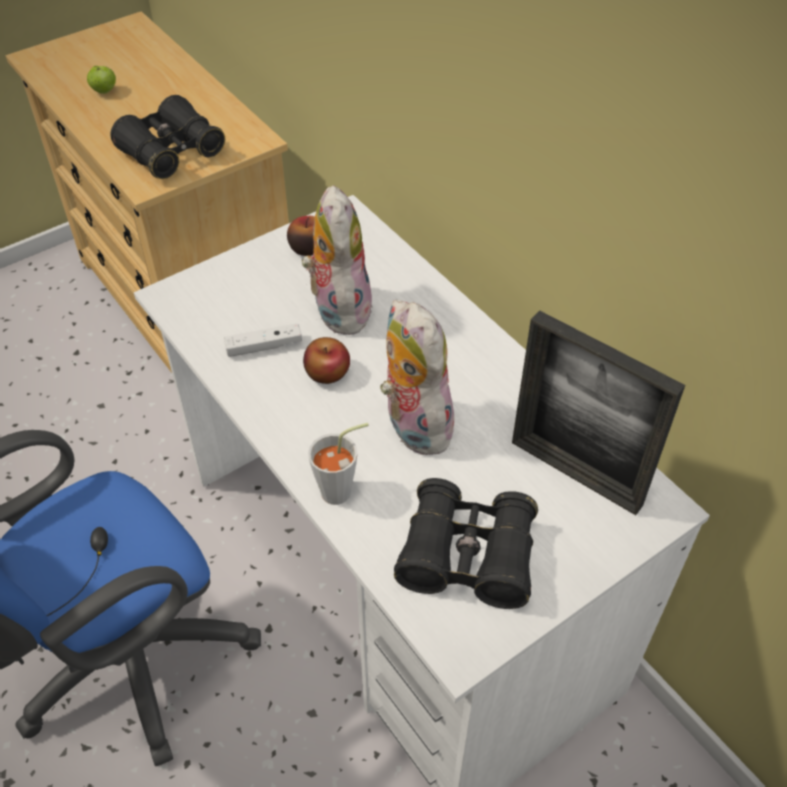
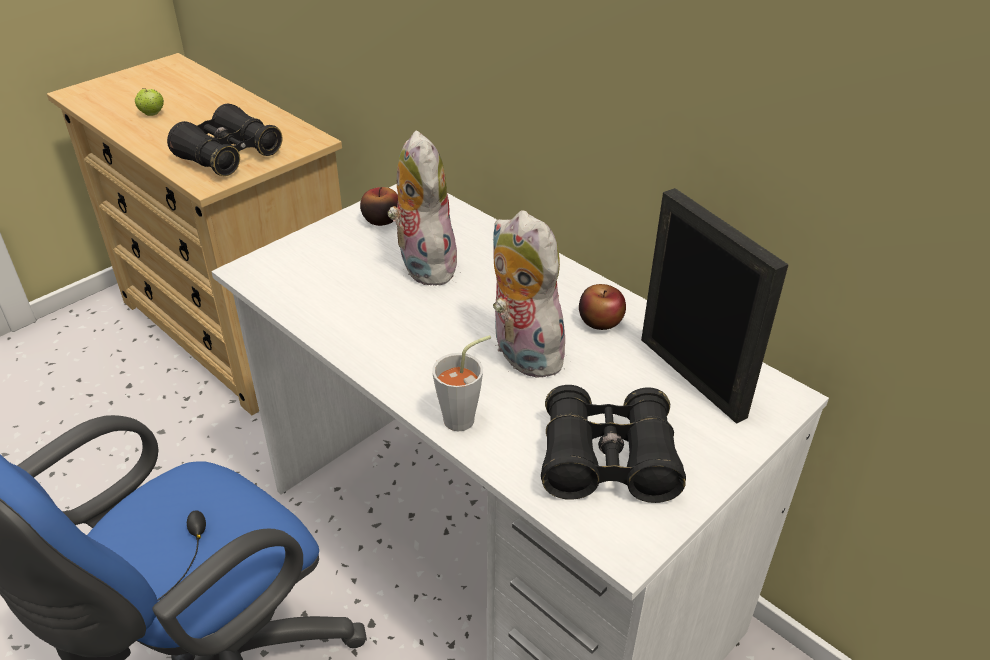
camera: 10 degrees left, 10 degrees down
(264, 346) = (355, 303): white game controller -> none
(327, 372) = (425, 318): apple -> apple (600, 321)
(575, 473) = (691, 377): picture frame -> picture frame turned 150 degrees counterclockwise

